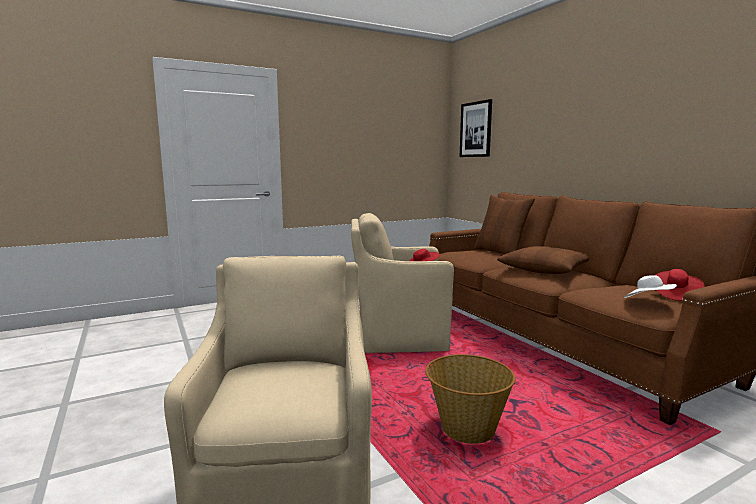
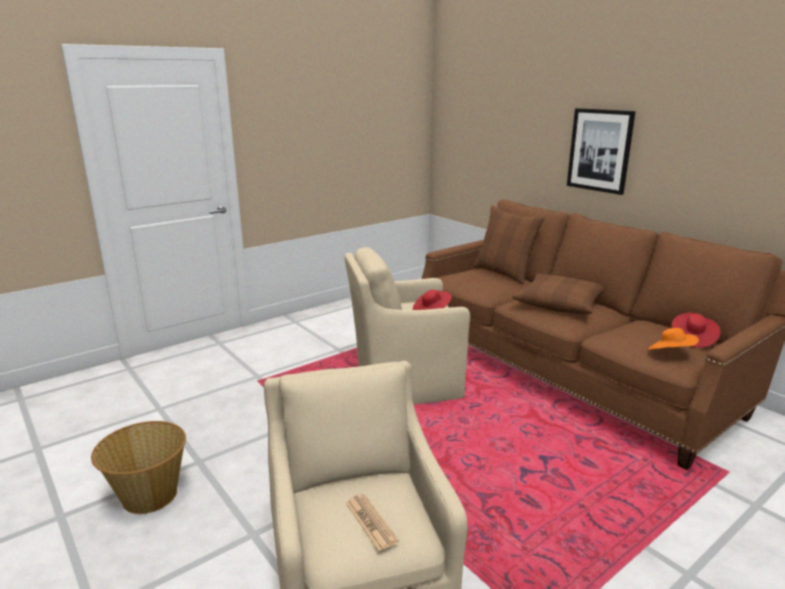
camera: 10 degrees left, 10 degrees up
(279, 392) = (371, 522): none -> newspaper
(467, 429) = (506, 496): basket -> basket (149, 495)
(476, 129) = (466, 114): picture -> picture (600, 150)
(648, 302) = (670, 353): white hat -> orange hat

